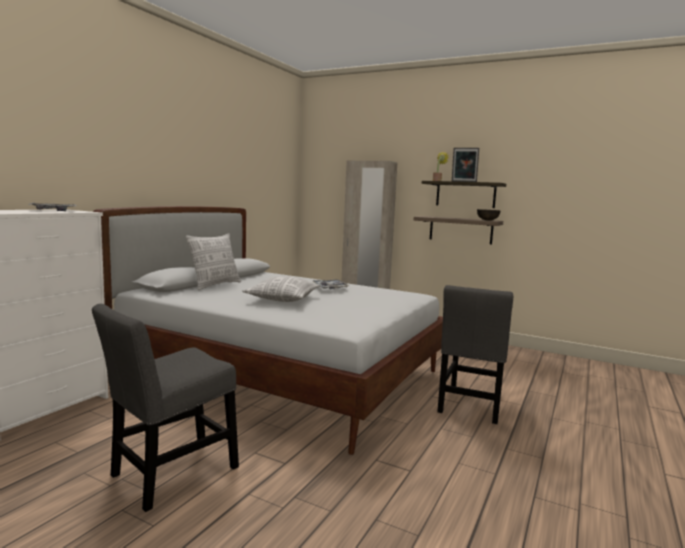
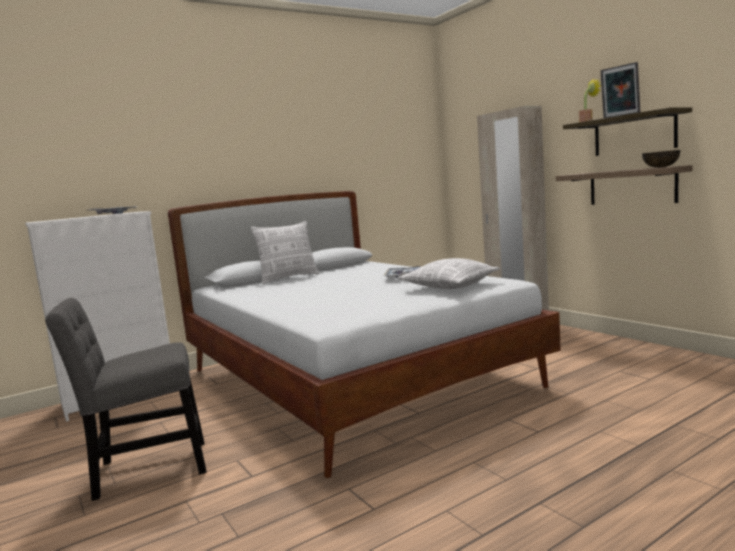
camera: 30 degrees right, 0 degrees up
(283, 299) = (323, 291): pillow -> pillow (449, 286)
(470, 405) = (551, 437): grey chair -> none

